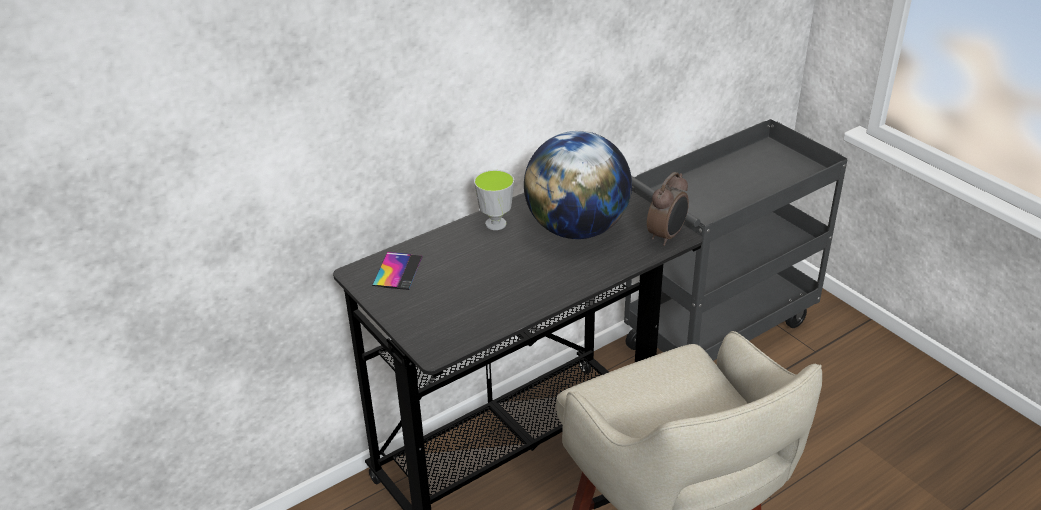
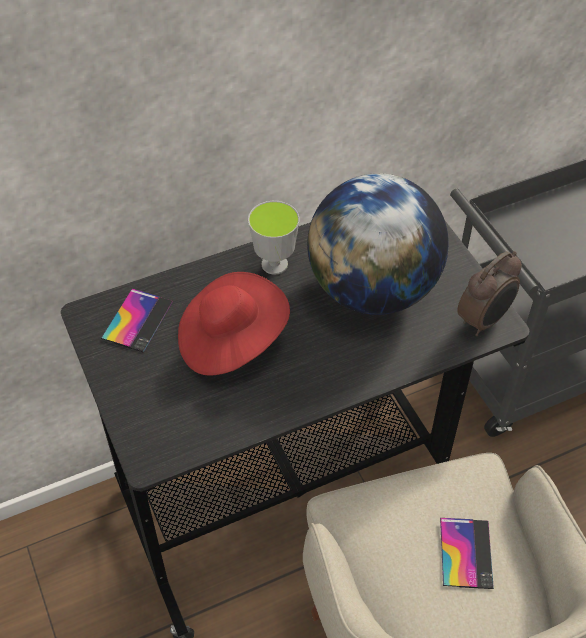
camera: 10 degrees right, 15 degrees up
(476, 273) = (231, 340): none -> red hat
(691, 402) = (466, 553): none -> phone

